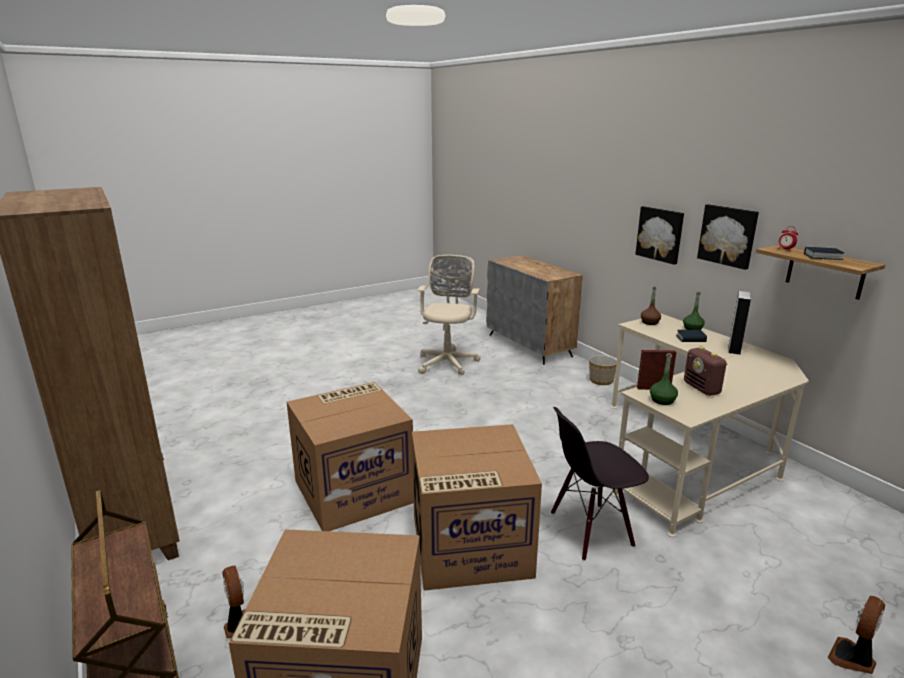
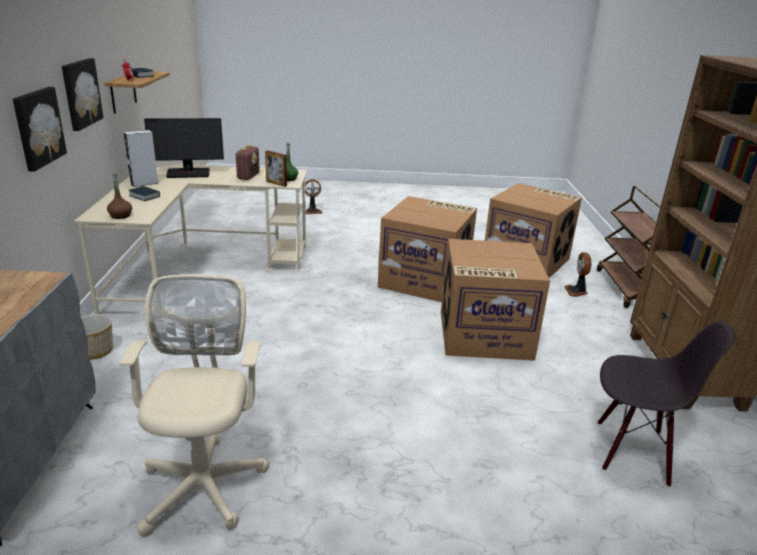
camera: 150 degrees left, 5 degrees up
(448, 362) = (204, 482): beige office chair -> beige office chair turned 135 degrees clockwise
(591, 530) = (344, 263): black chair -> black chair (632, 451)
(692, 328) = (111, 201): green bottle -> none
(754, 372) = (188, 173): none -> monitor

